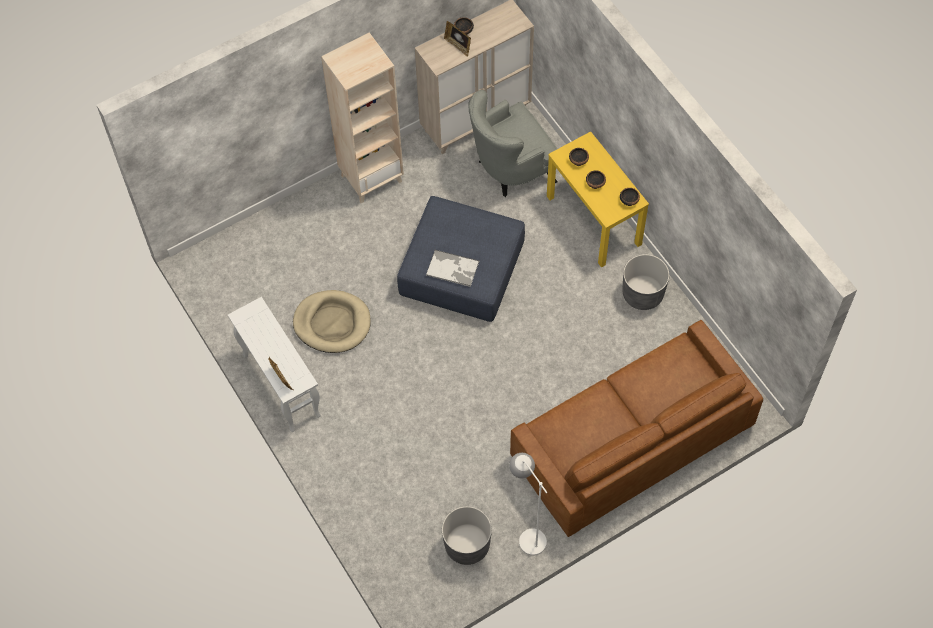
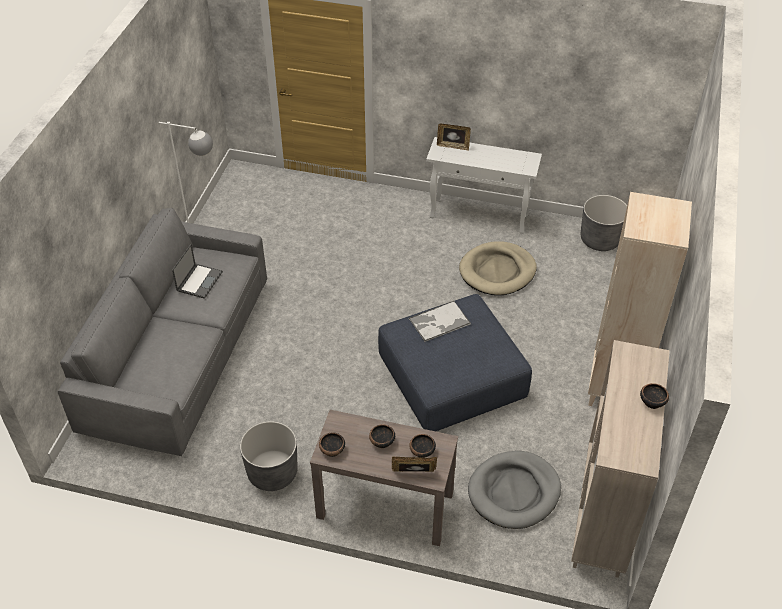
camera: 135 degrees right, 15 degrees down
(458, 46) = (635, 382): picture frame -> picture frame (413, 474)
(467, 545) = (244, 219): grey planter -> grey planter (600, 239)
(510, 169) = (514, 492): grey armchair -> grey dog bed
(590, 430) = (199, 281): none -> laptop
(594, 220) = (384, 505): yellow console table -> brown console table
(632, 440) = (178, 354): brown sofa -> grey sofa

